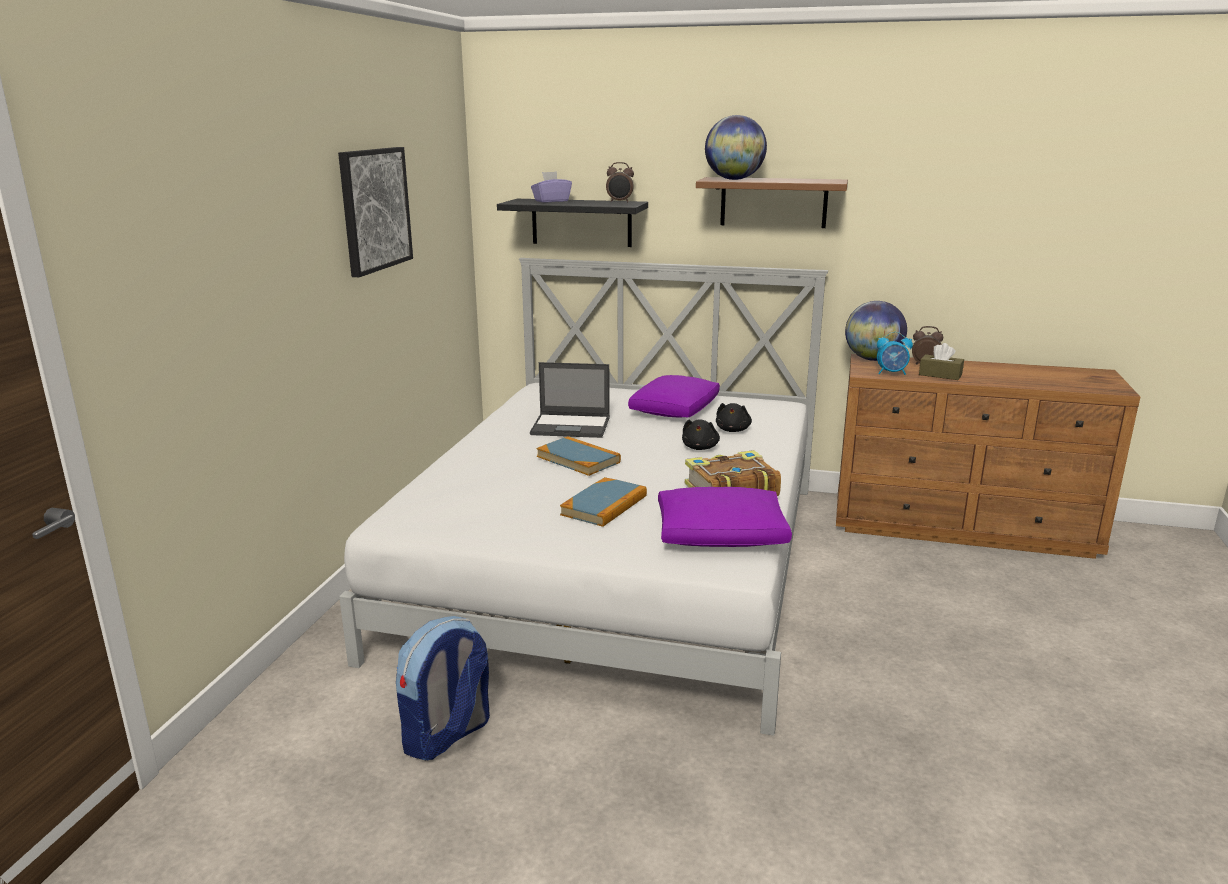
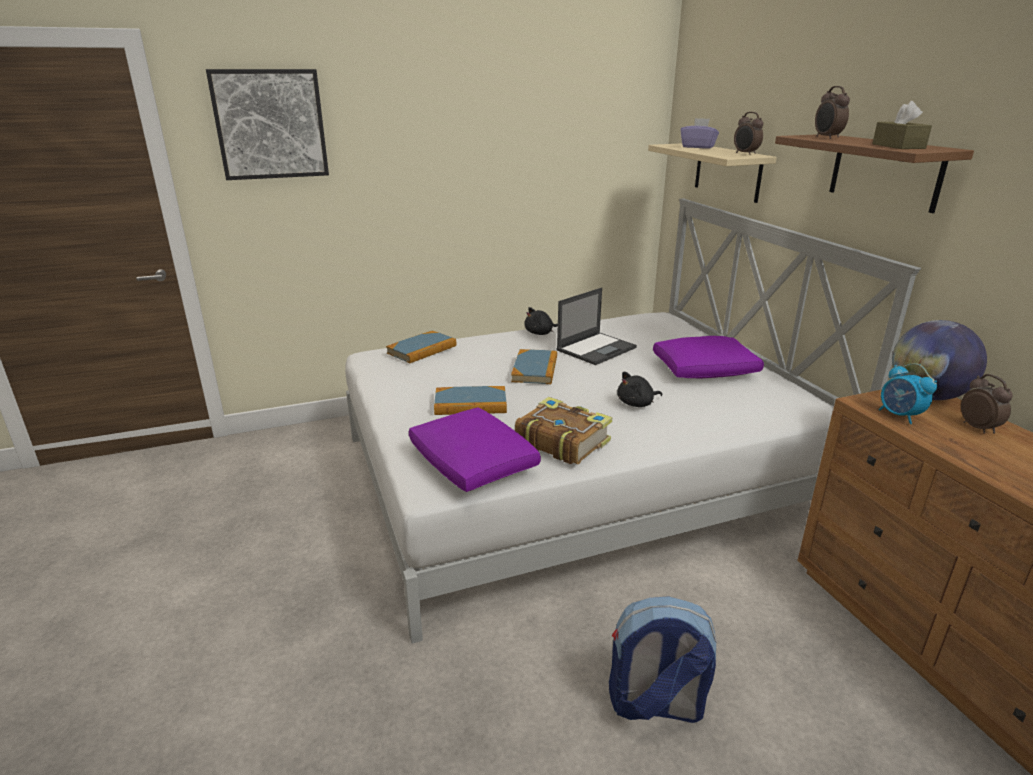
camera: 55 degrees right, 5 degrees up
(374, 209) = (505, 136): picture -> picture (270, 124)
(438, 491) = (422, 349): none -> book
(447, 736) = (310, 499): backpack -> backpack (655, 704)
(572, 426) = (596, 348): laptop -> laptop turned 105 degrees counterclockwise
(581, 222) = (727, 172): black shelf -> beige shelf
(733, 430) = (702, 405): black plush toy -> black plush toy (540, 333)
(734, 179) = (826, 138): globe -> alarm clock
(940, 375) = (961, 444): brown tissue box -> brown tissue box (898, 146)

